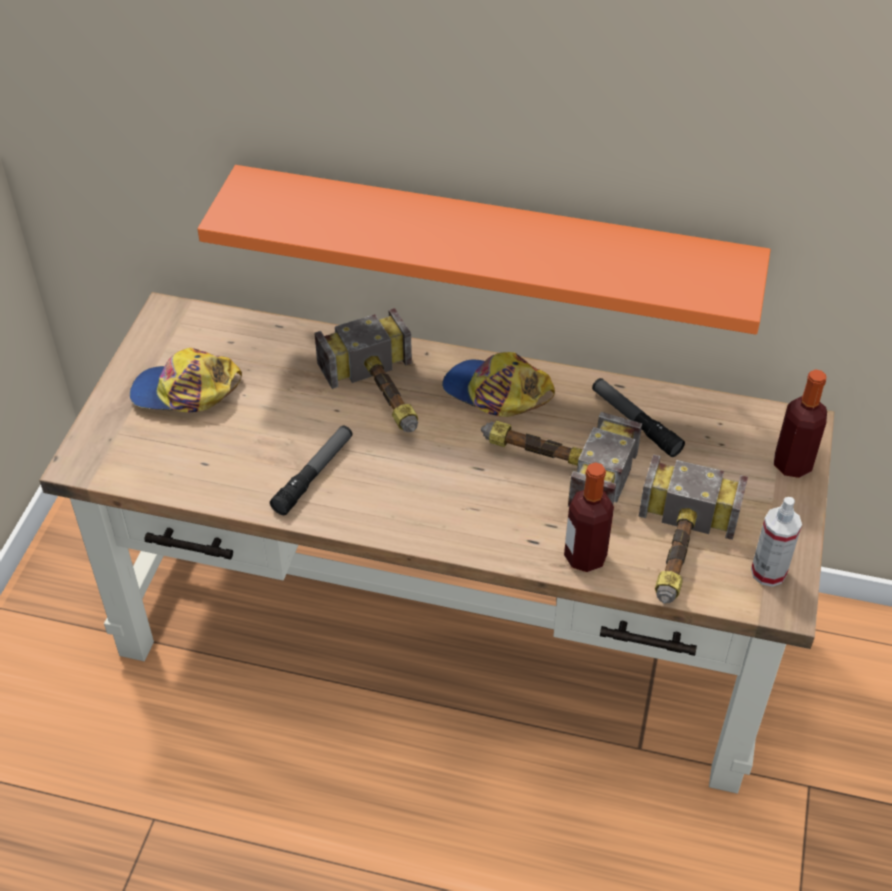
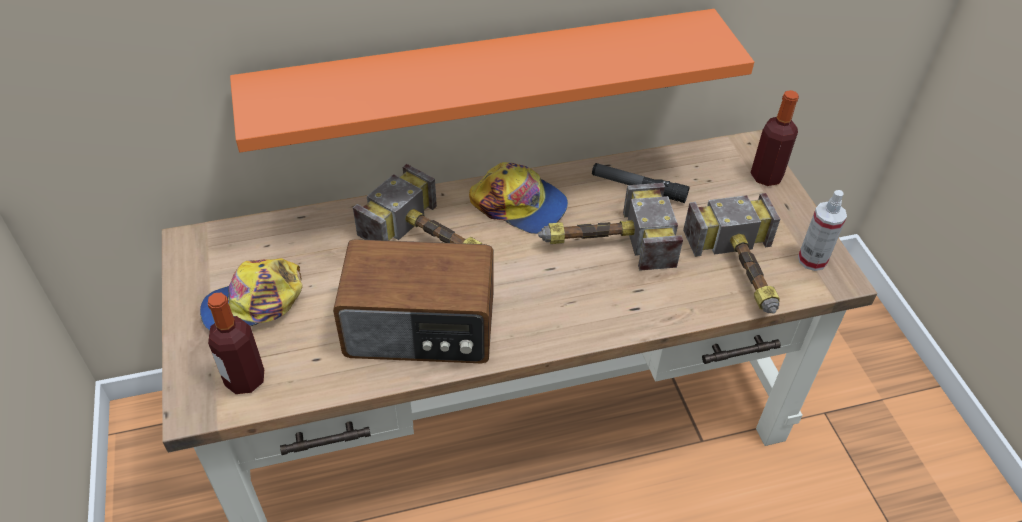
camera: 30 degrees left, 0 degrees up
(314, 475) = (421, 329): flashlight -> radio
(496, 393) = (520, 205): cap -> cap turned 150 degrees counterclockwise
(585, 557) = (681, 304): bottle -> bottle (245, 379)

